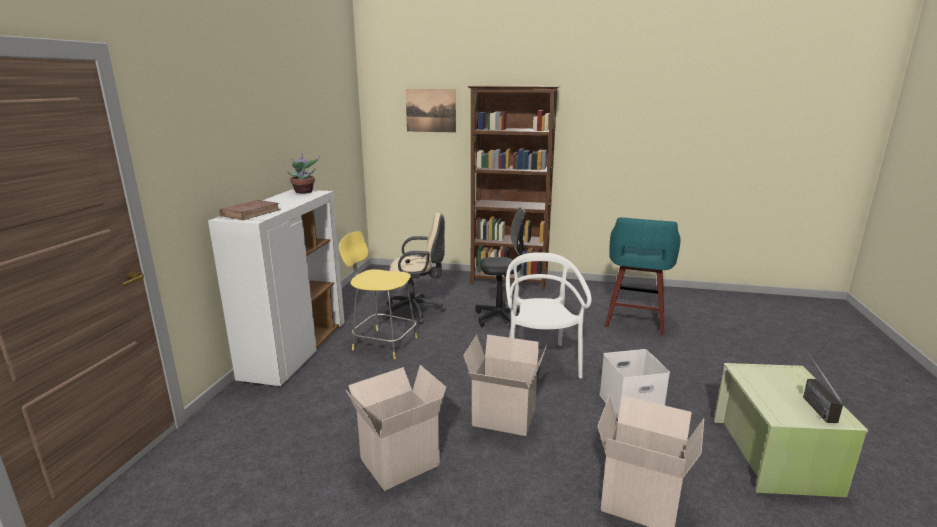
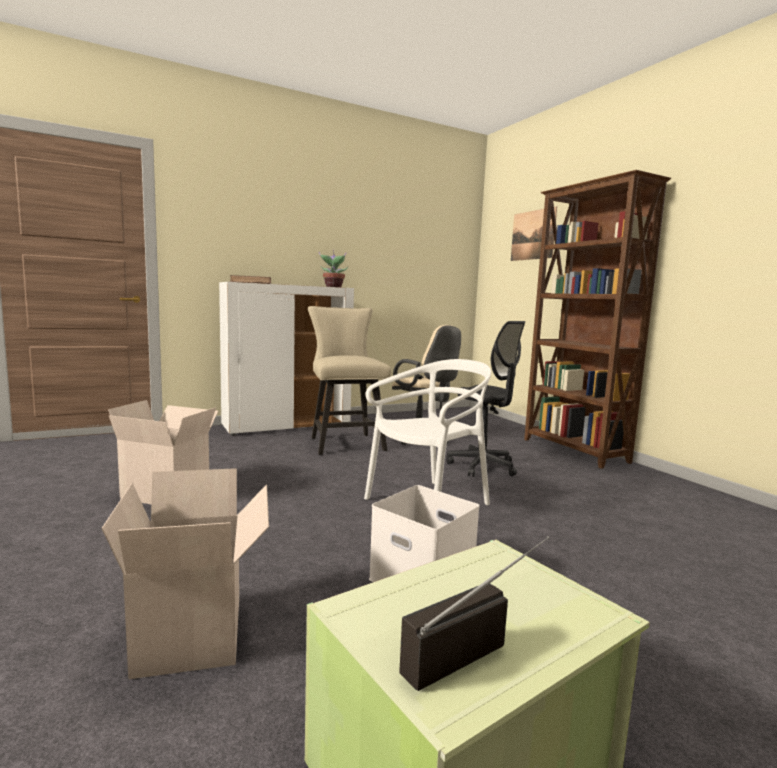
camera: 50 degrees right, 10 degrees down
(383, 343) = (344, 442): yellow stool -> beige chair
(502, 418) = (285, 514): cardboard box -> none
(634, 320) = (664, 533): turquoise stool -> none

